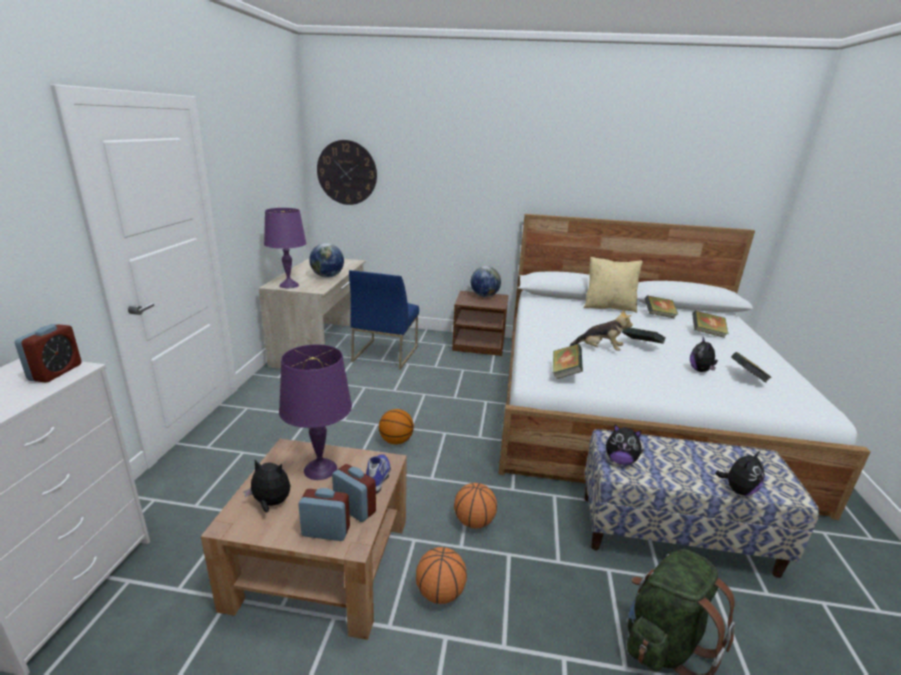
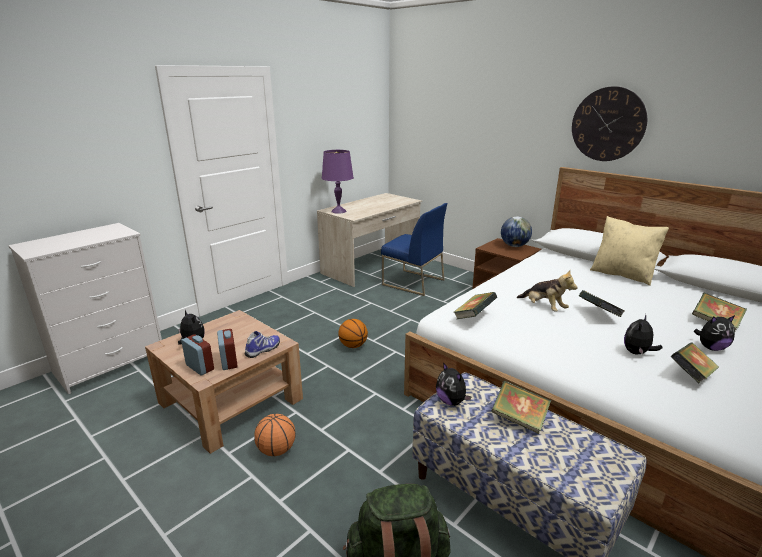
camera: 35 degrees right, 0 degrees up
(56, 372) = (116, 232): alarm clock -> none
(320, 469) = (238, 334): purple table lamp -> none
(327, 276) = (374, 209): globe -> none
(347, 173) = (416, 123): wall clock -> wall clock (608, 124)
(385, 354) = (412, 282): blue chair -> blue chair turned 105 degrees counterclockwise
(474, 522) = (348, 418): basketball -> none
(659, 316) = (676, 294): book -> book (519, 419)
(738, 490) = (536, 466): plush toy -> plush toy (711, 348)

